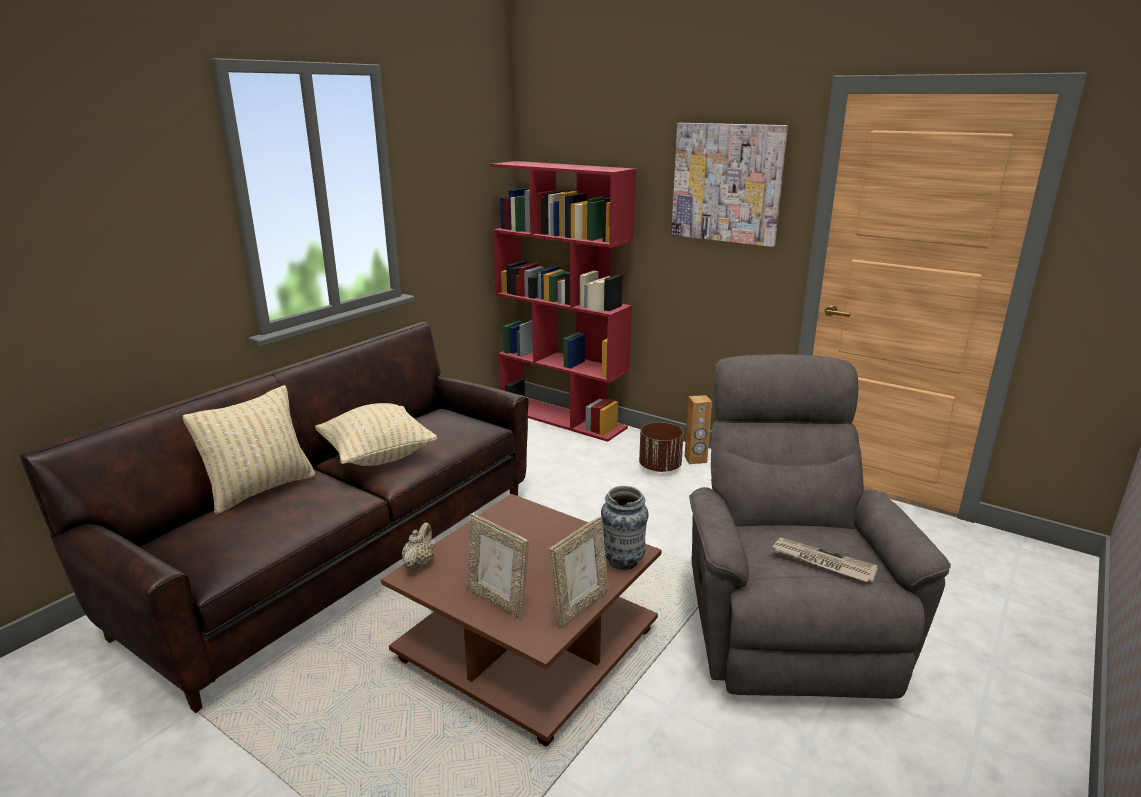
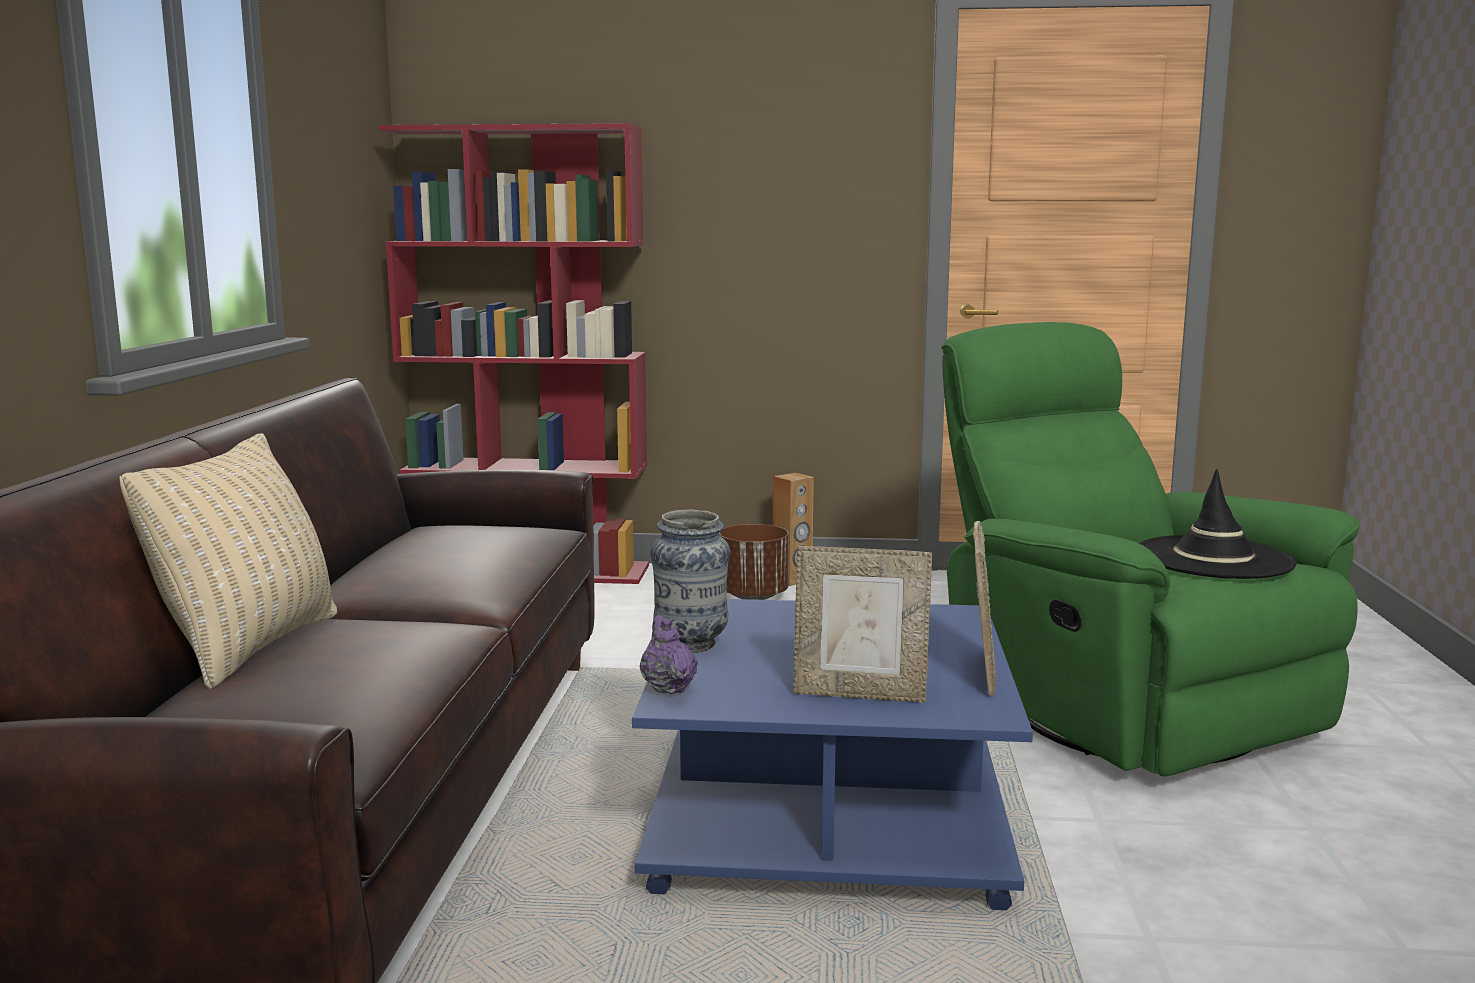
camera: 30 degrees left, 10 degrees down
(377, 456) = (416, 579): beige pillow -> none
(419, 563) = (668, 688): beige teapot -> purple teapot
(527, 643) = (824, 816): brown coffee table -> blue coffee table
(623, 562) = (960, 624): vase -> vase (691, 644)
(727, 183) = (793, 143): picture -> none
(784, 623) = (1118, 707): grey armchair -> green armchair
(822, 562) = (1214, 559): newspaper -> black hat

